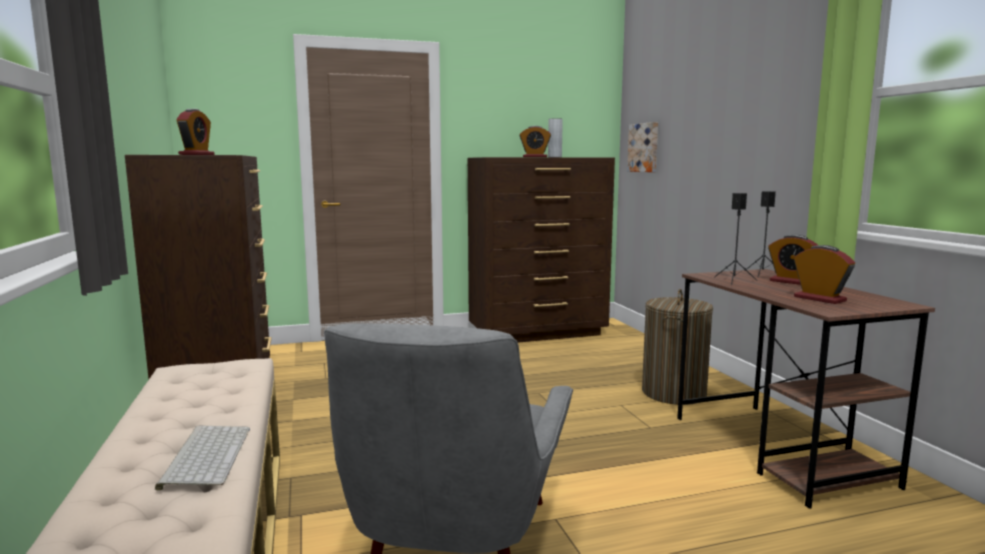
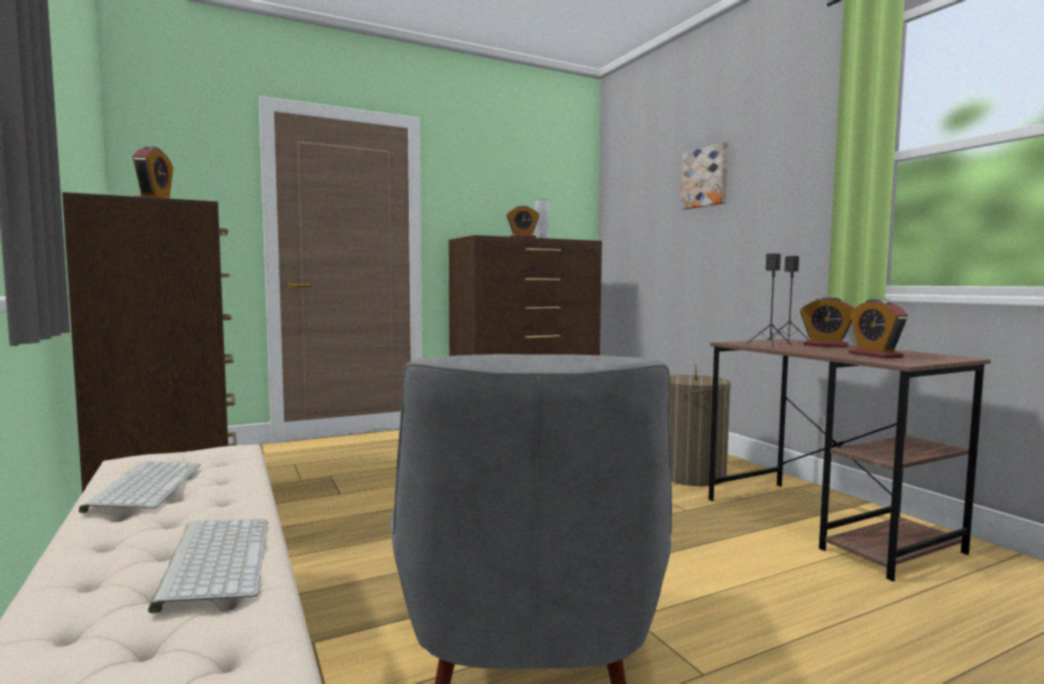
camera: 10 degrees left, 5 degrees down
(178, 393) = (145, 486): none -> keyboard
(644, 147) = (627, 233): picture -> picture (705, 177)
(819, 299) = (875, 355): alarm clock -> alarm clock turned 150 degrees counterclockwise

